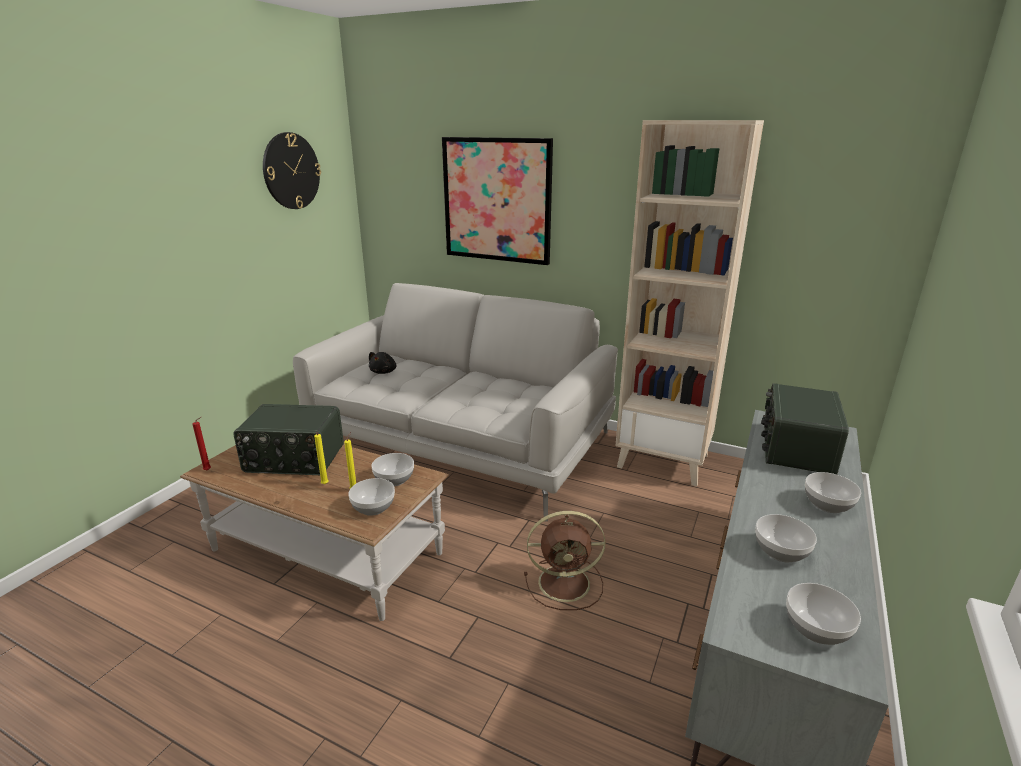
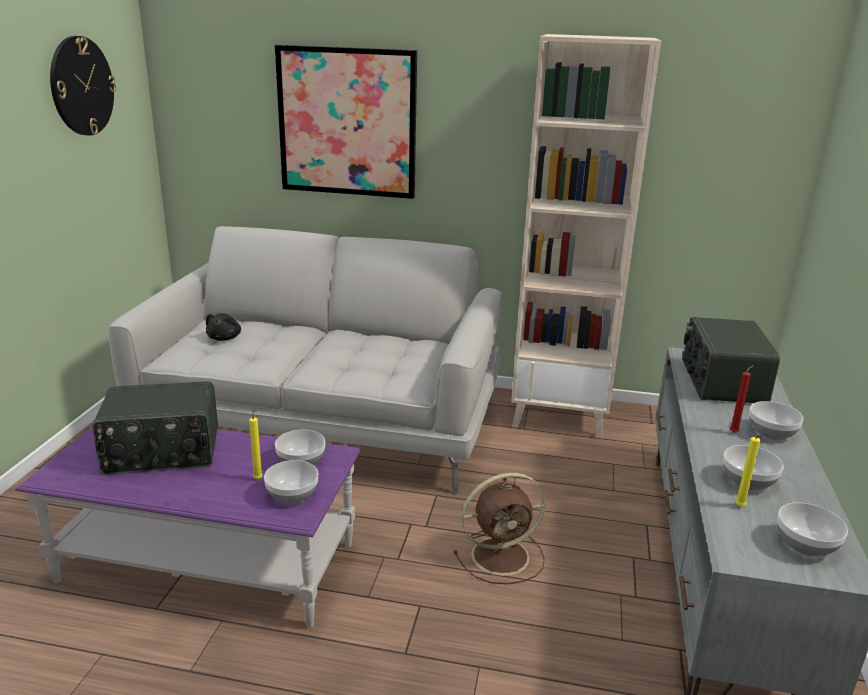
camera: 15 degrees left, 0 degrees up
(208, 470) = (53, 477): red candle -> red candle (735, 432)
(324, 485) = (218, 477): yellow candle -> yellow candle (741, 507)
(327, 551) = (208, 562): brown coffee table -> purple coffee table

